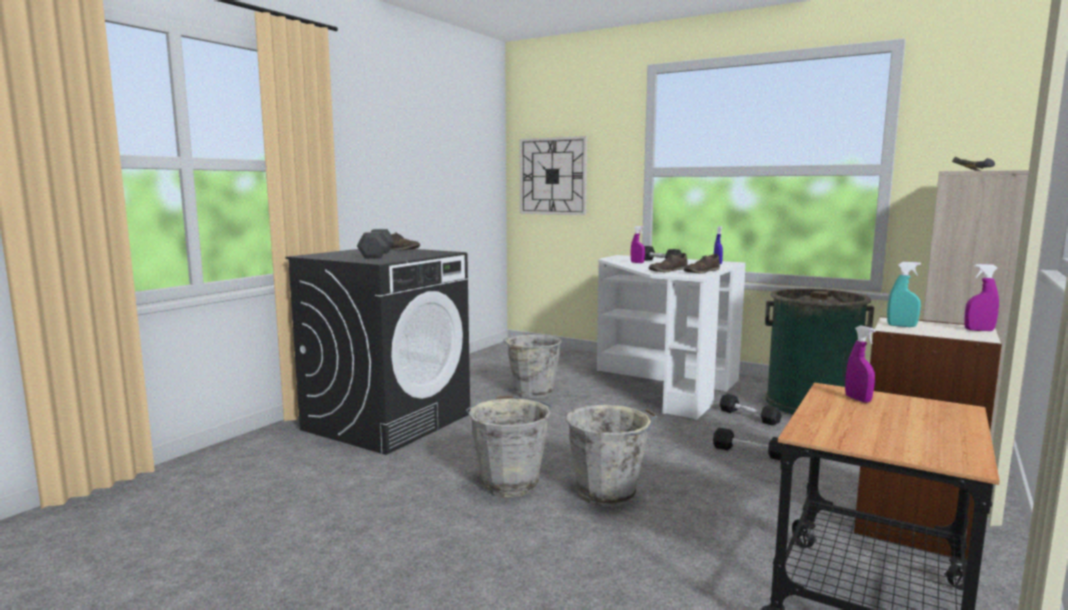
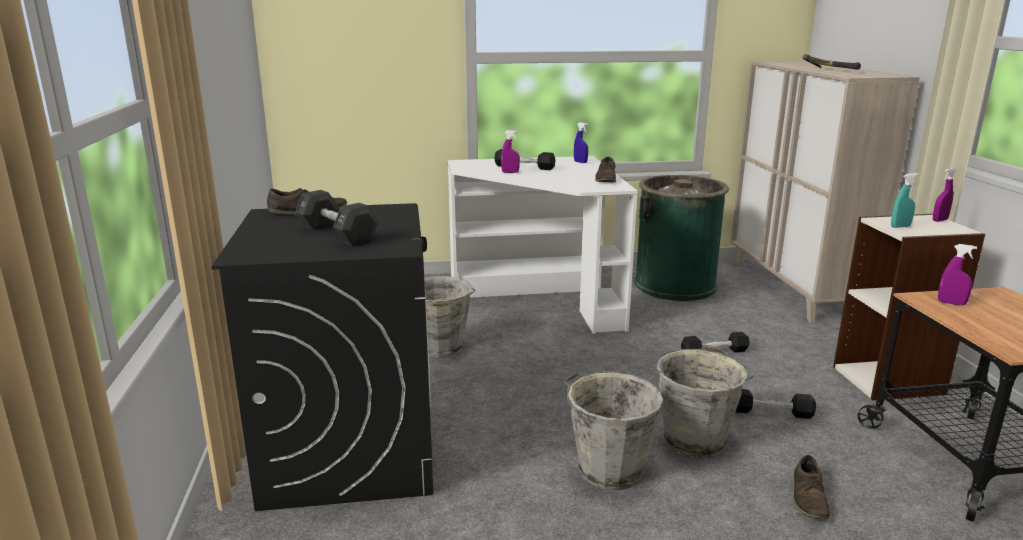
camera: 40 degrees left, 10 degrees up
(553, 176) = (337, 63): wall clock -> none
(668, 271) = (575, 182): brown shoe -> brown shoe (809, 498)
(749, 417) = (657, 314): black dumbbell -> black dumbbell (770, 412)

